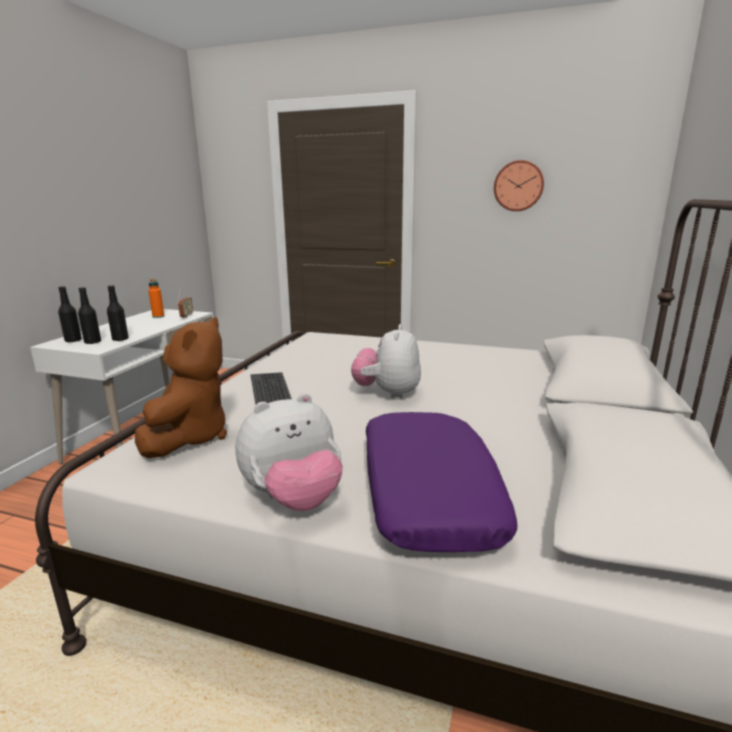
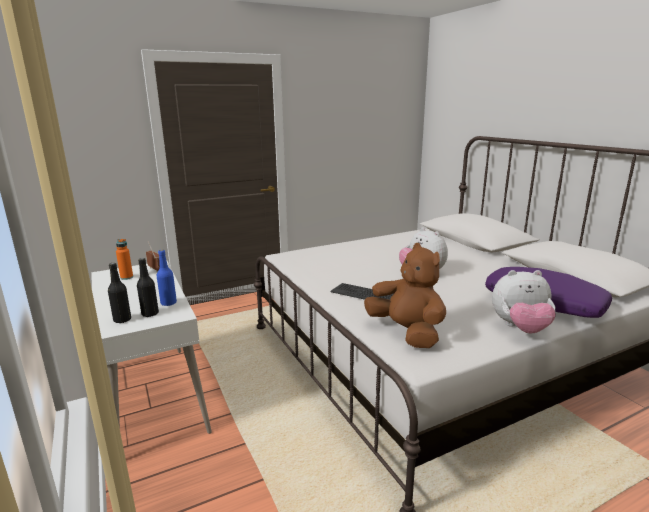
camera: 45 degrees left, 0 degrees up
(120, 339) = (168, 303): black bottle -> blue bottle
(294, 499) = (520, 328): plush toy -> plush toy turned 75 degrees clockwise
(518, 186) = (351, 125): wall clock -> none

